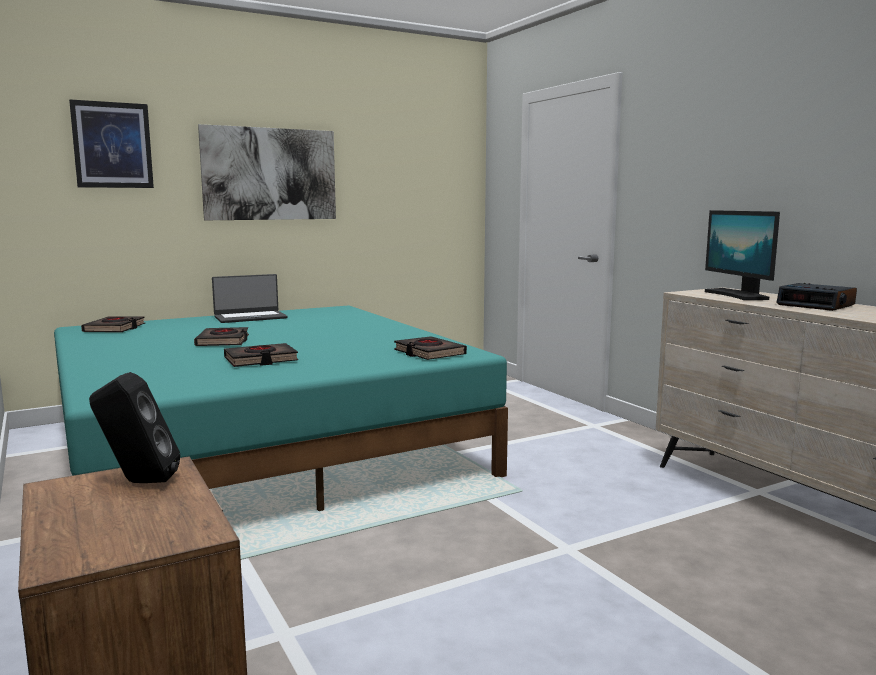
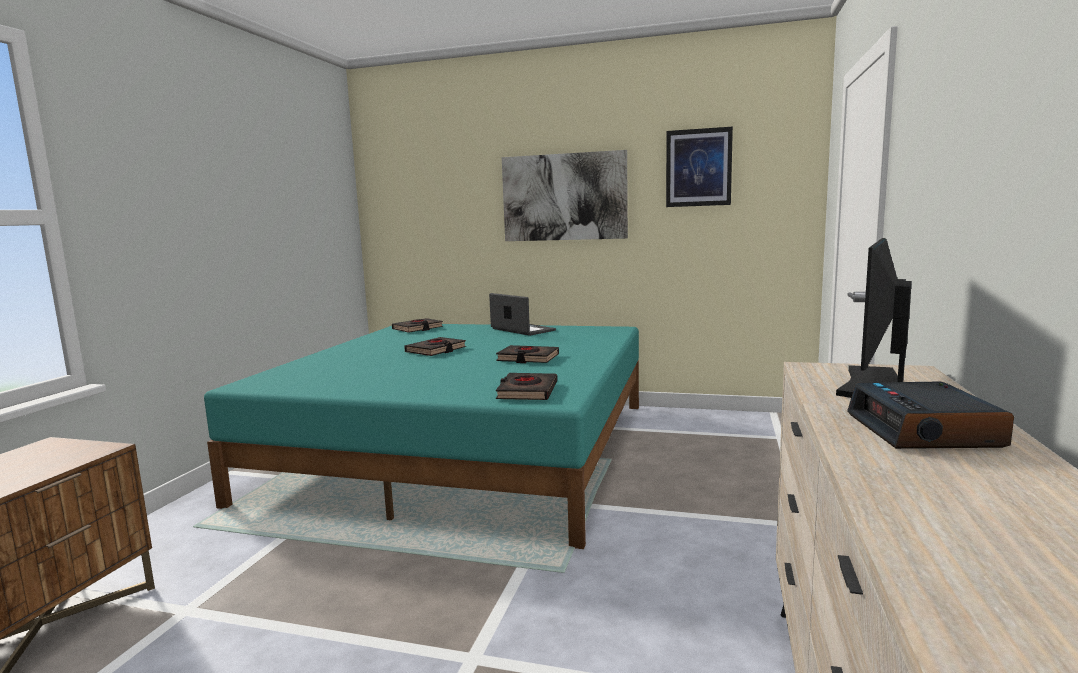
camera: 45 degrees right, 0 degrees up
(112, 145) = (439, 181): picture -> picture (698, 168)
(138, 482) = (65, 454): black speaker -> none
(250, 317) = (522, 330): laptop -> laptop turned 150 degrees counterclockwise
(261, 360) = (401, 373): black book -> black book (528, 358)

